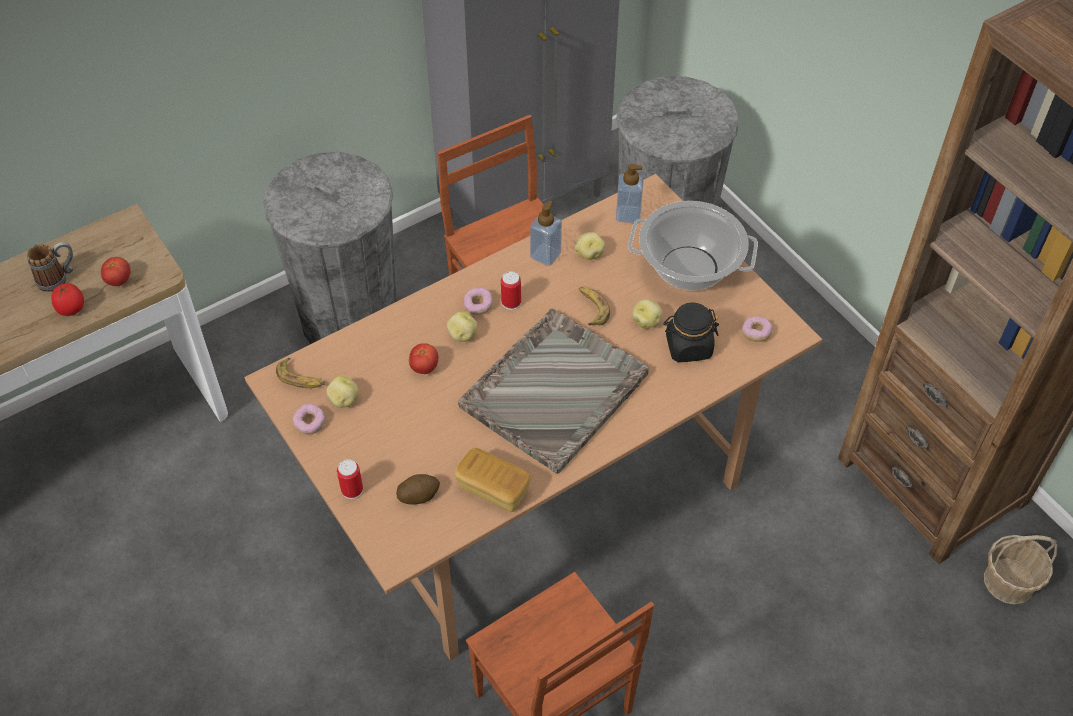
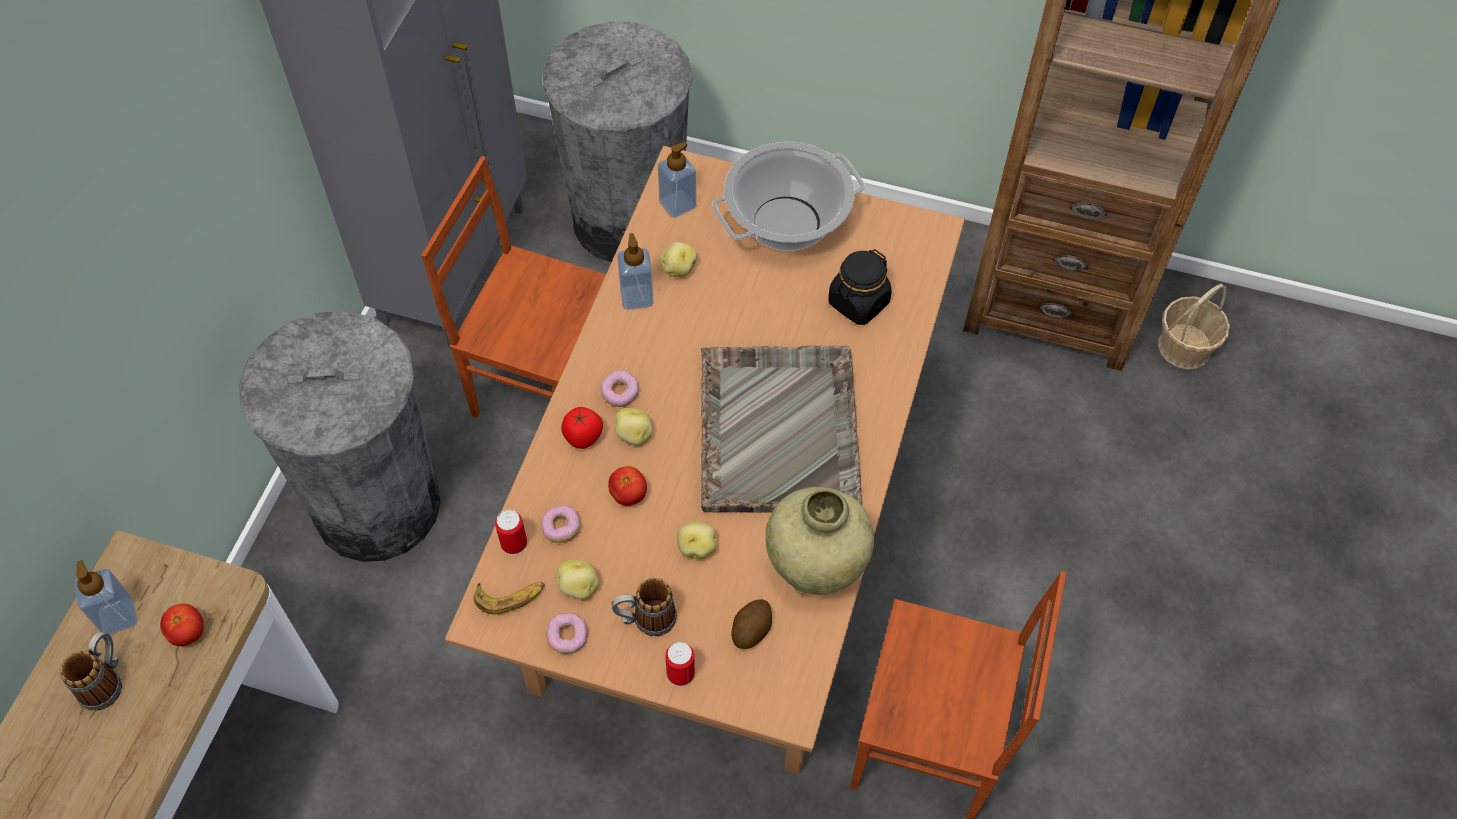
camera: 40 degrees left, 5 degrees up
(72, 310) = (163, 706): tomato -> tomato (583, 438)
(95, 249) = (118, 616): none -> soap dispenser
(363, 445) = (645, 619): none -> mug
(493, 488) = (815, 570): bread -> beige vase
(511, 302) = (650, 369): can -> can (514, 544)
(592, 308) = (734, 323): banana -> none
(646, 321) = (797, 302): potato -> potato (697, 546)
(756, 333) = (904, 250): donut -> donut (561, 528)

